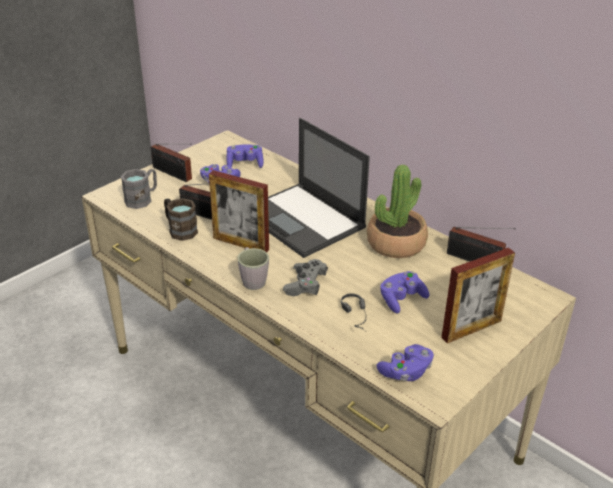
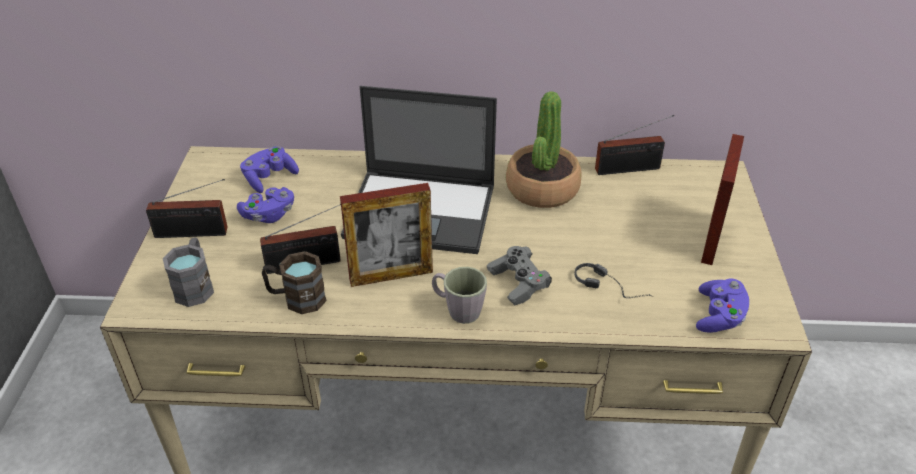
camera: 40 degrees left, 5 degrees up
(401, 299) = (621, 244): purple game controller -> none

